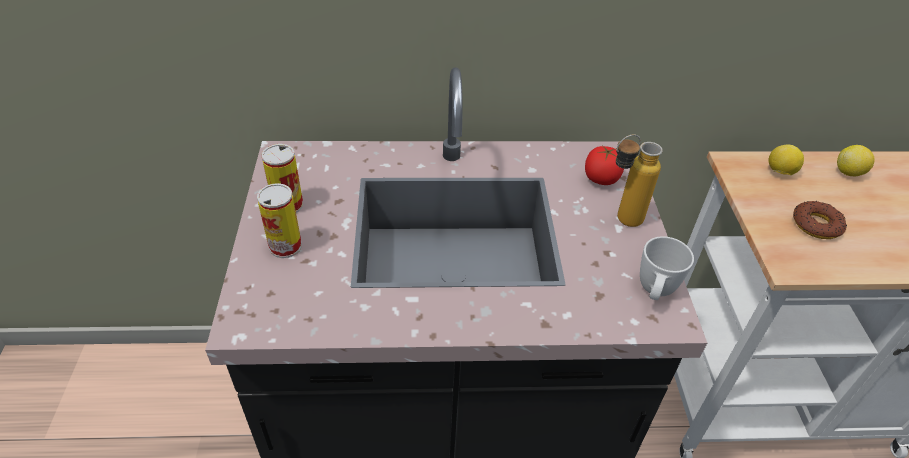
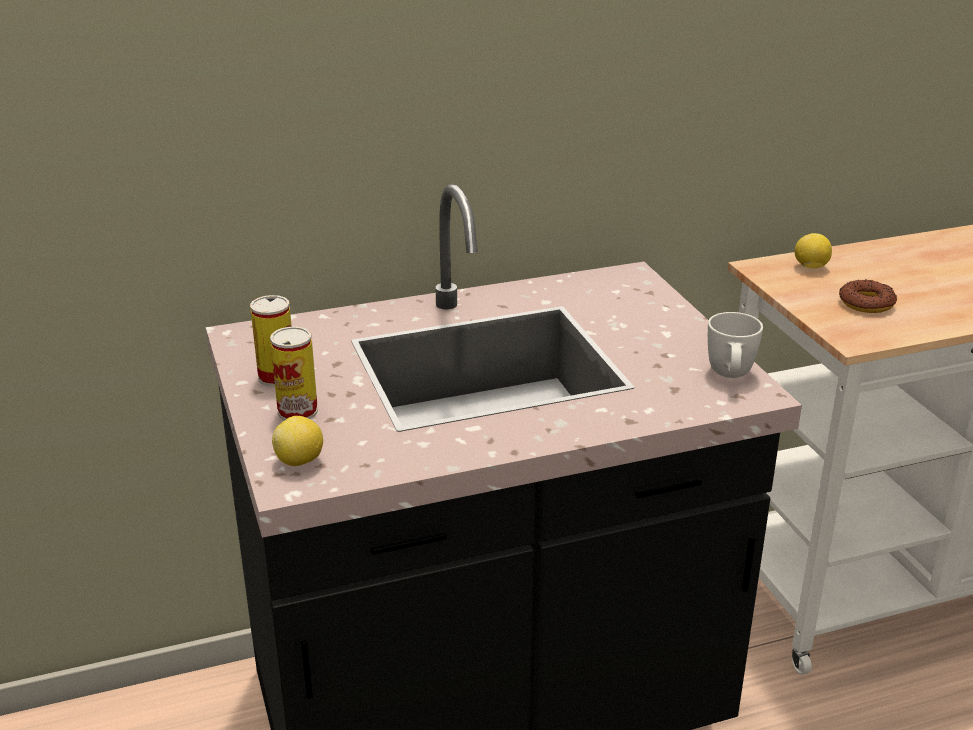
camera: 15 degrees left, 15 degrees down
(601, 179) = (627, 297): tomato -> none
(619, 221) = (665, 327): bottle -> none
(848, 172) = (880, 257): lemon -> lemon (300, 461)

